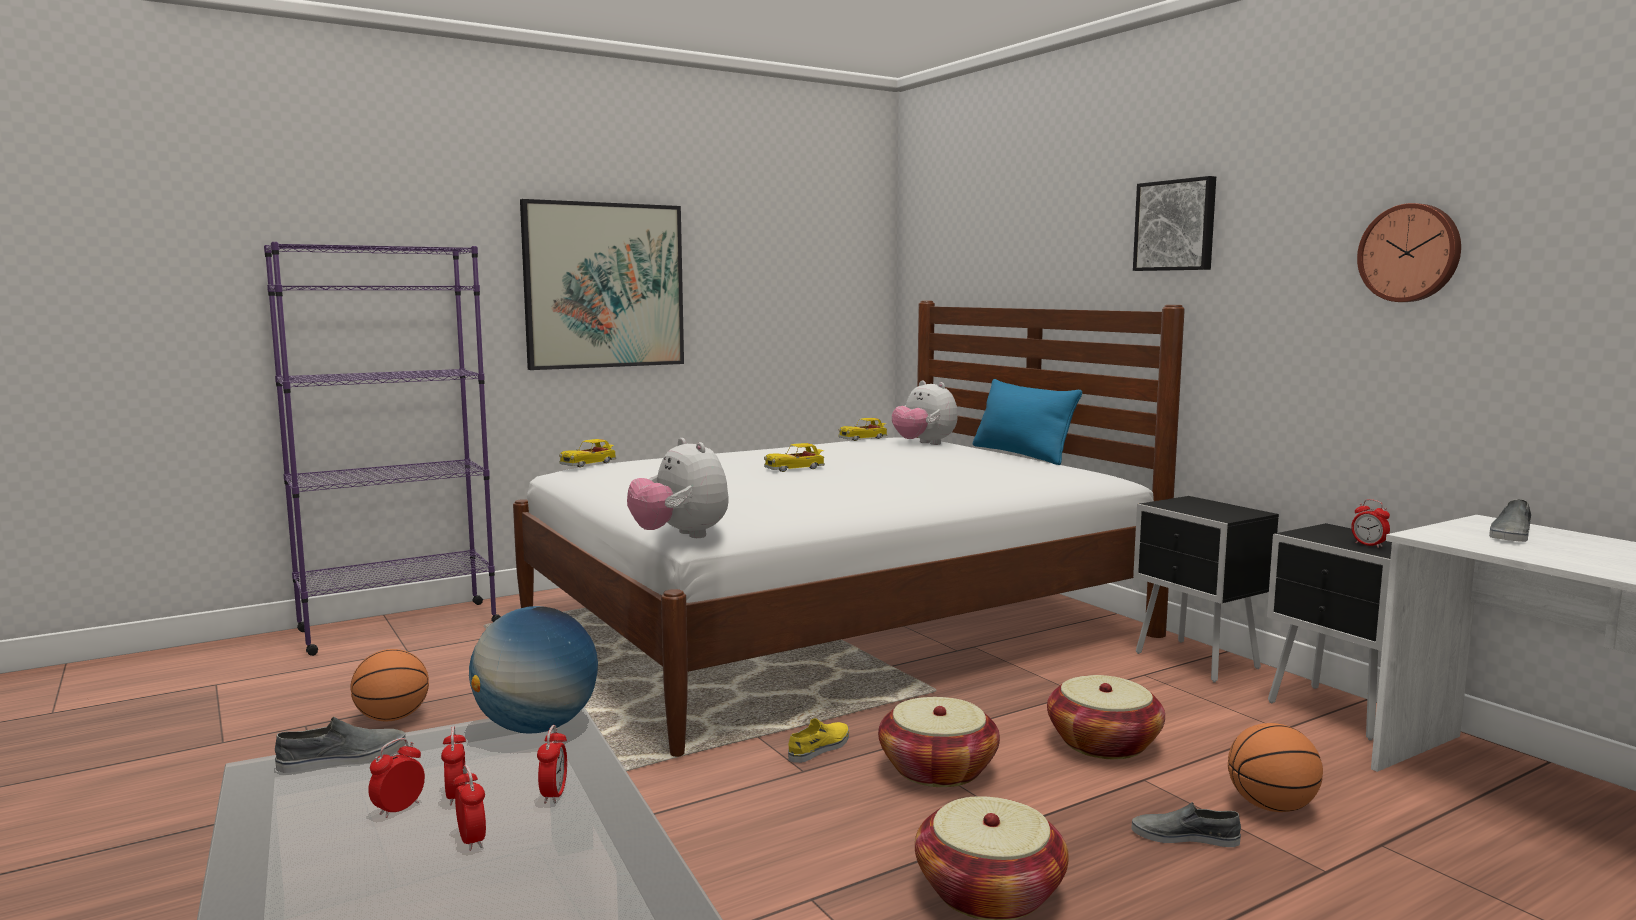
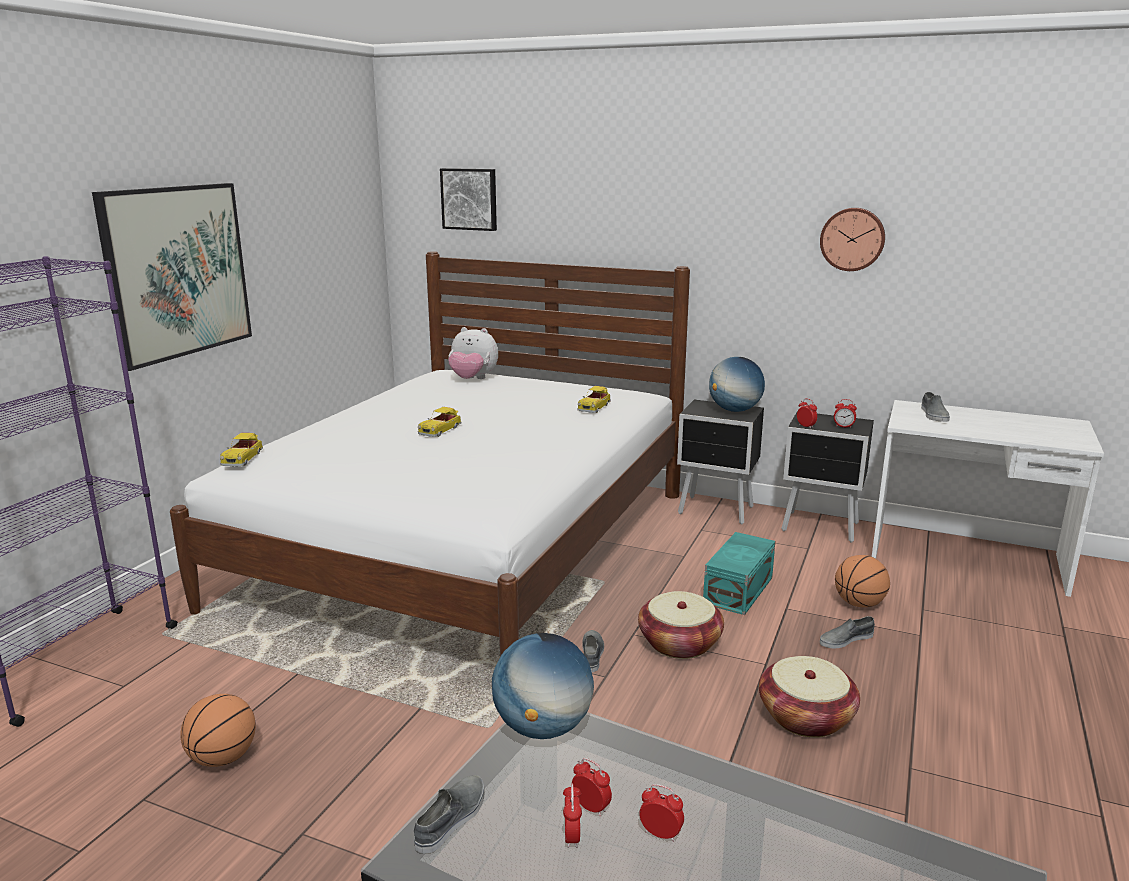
camera: 35 degrees left, 10 degrees up
(554, 794) = (648, 775): alarm clock -> alarm clock (805, 426)
(680, 536) = (486, 528): plush toy -> none
(820, 748) = (592, 654): yellow shoe -> grey shoe
(863, 438) = (417, 380): toy car -> toy car (594, 407)
(1021, 454) = (554, 379): blue pillow -> none
(1103, 744) = (740, 590): basket -> turquoise storage box
(1176, 225) = (675, 206): picture -> picture (470, 199)
(1225, 510) = (734, 410): none -> globe

